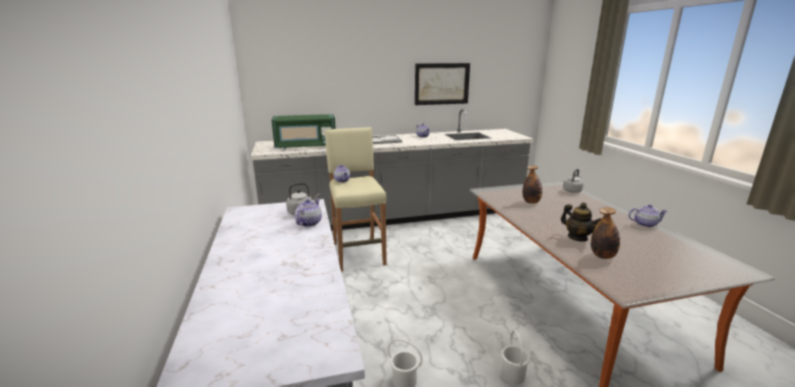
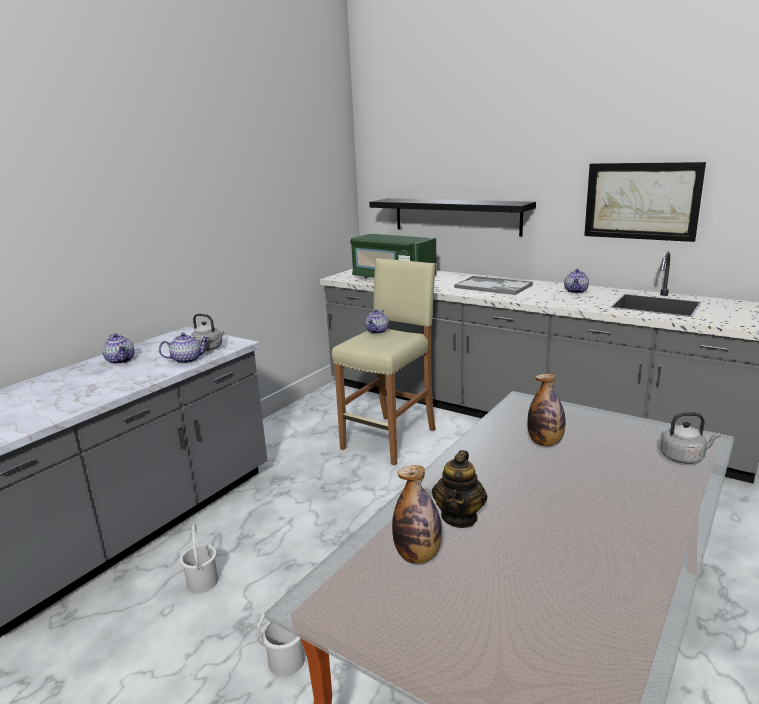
camera: 50 degrees right, 0 degrees up
(330, 99) = (456, 216): none -> black shelf
(645, 224) = (653, 569): teapot -> teapot (121, 360)

